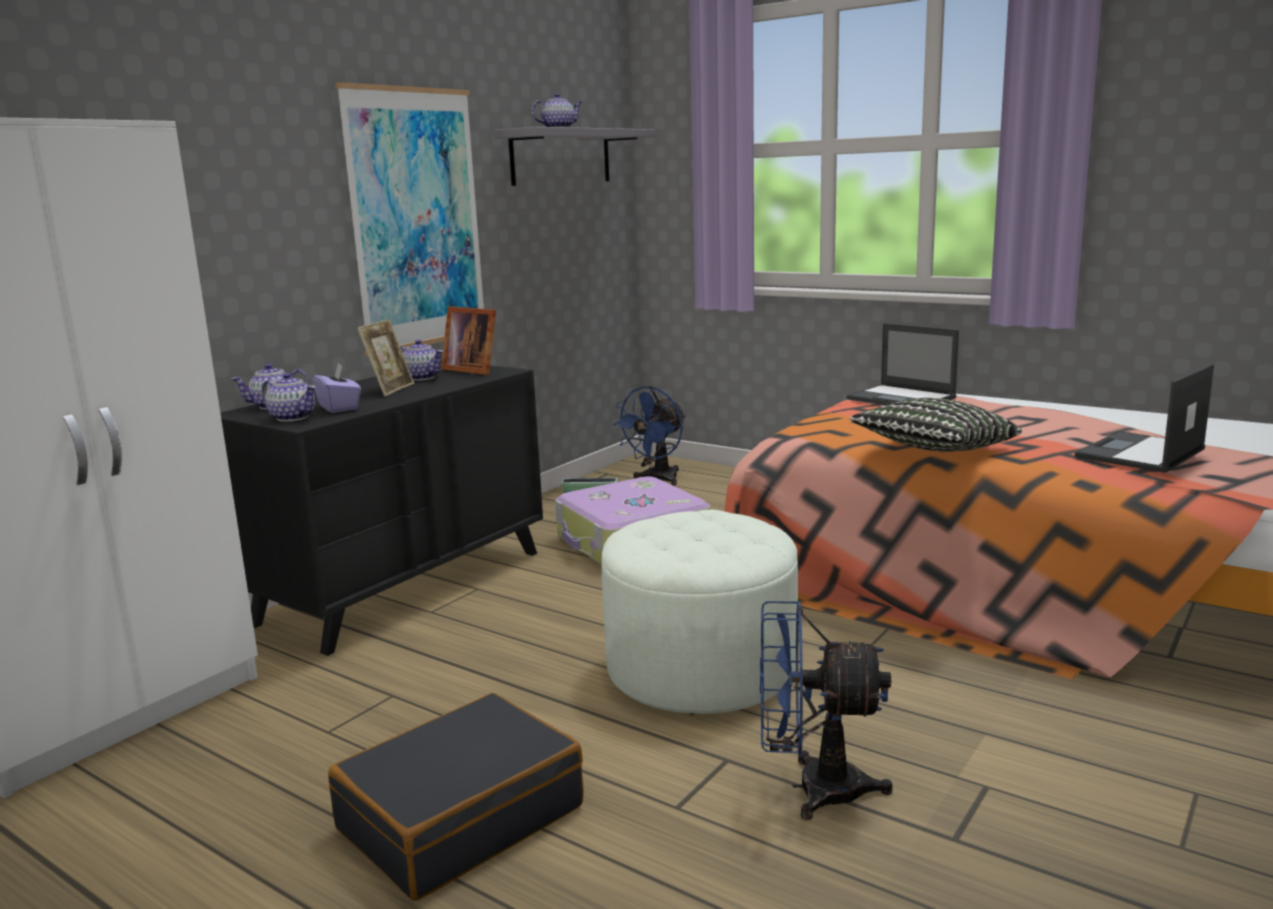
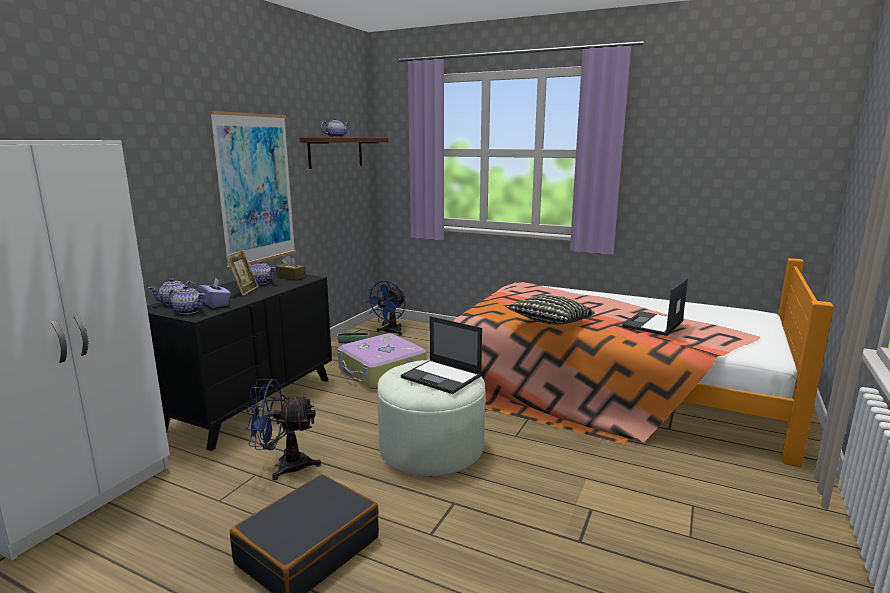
camera: 10 degrees left, 0 degrees up
(472, 370) = (291, 277): picture frame -> brown tissue box
(561, 157) = (336, 152): grey shelf -> brown shelf
(812, 788) = (502, 517): blue fan -> blue fan (284, 466)
(902, 398) = (527, 290): laptop -> laptop (442, 377)

